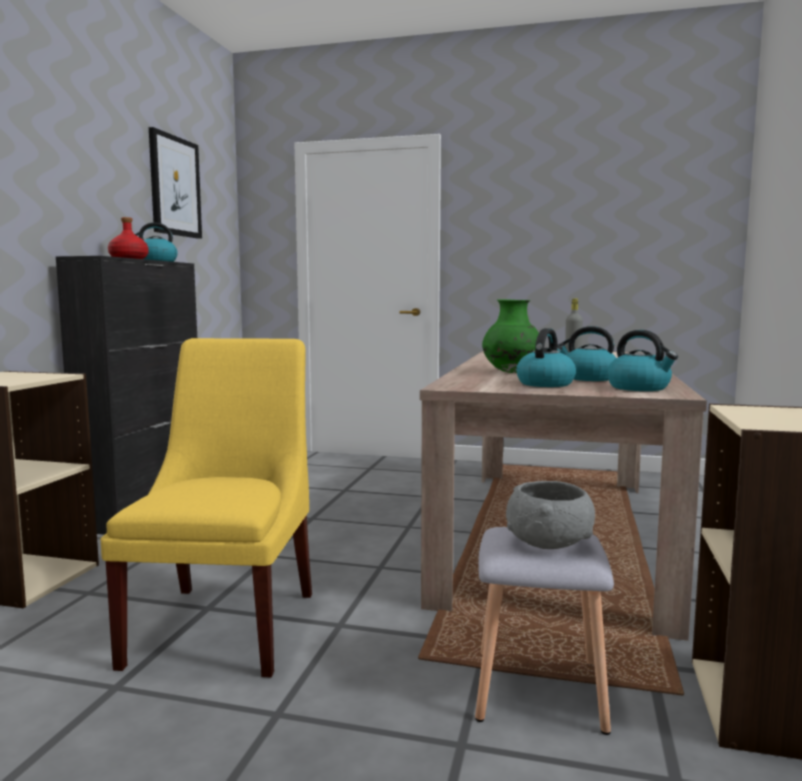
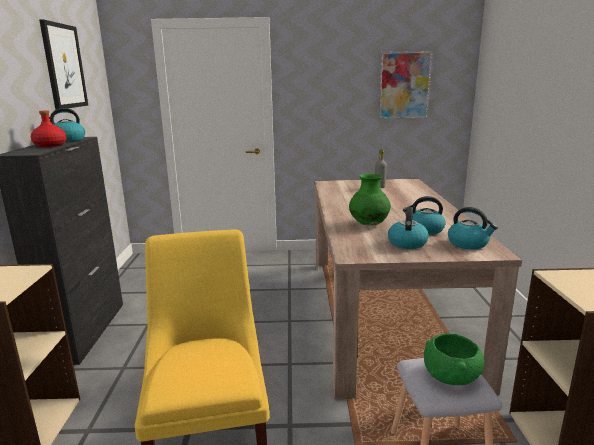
camera: 15 degrees left, 10 degrees up
(548, 542) = (451, 375): grey bowl -> green bowl
(631, 221) = (404, 85): none -> picture

